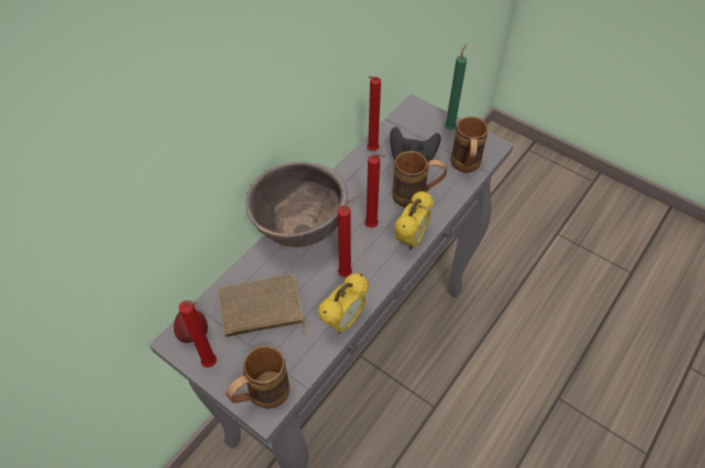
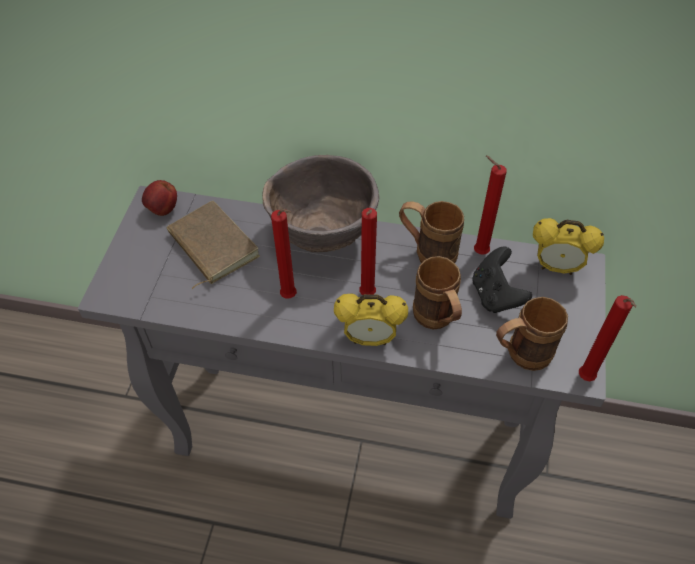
camera: 65 degrees right, 0 degrees up
(212, 364) = (137, 236): red candle -> red candle (586, 380)
(261, 397) = (117, 287): brown mug -> brown mug (427, 253)
(344, 321) = (229, 318): alarm clock -> alarm clock (556, 267)
(450, 128) = (577, 316): green candle -> none

